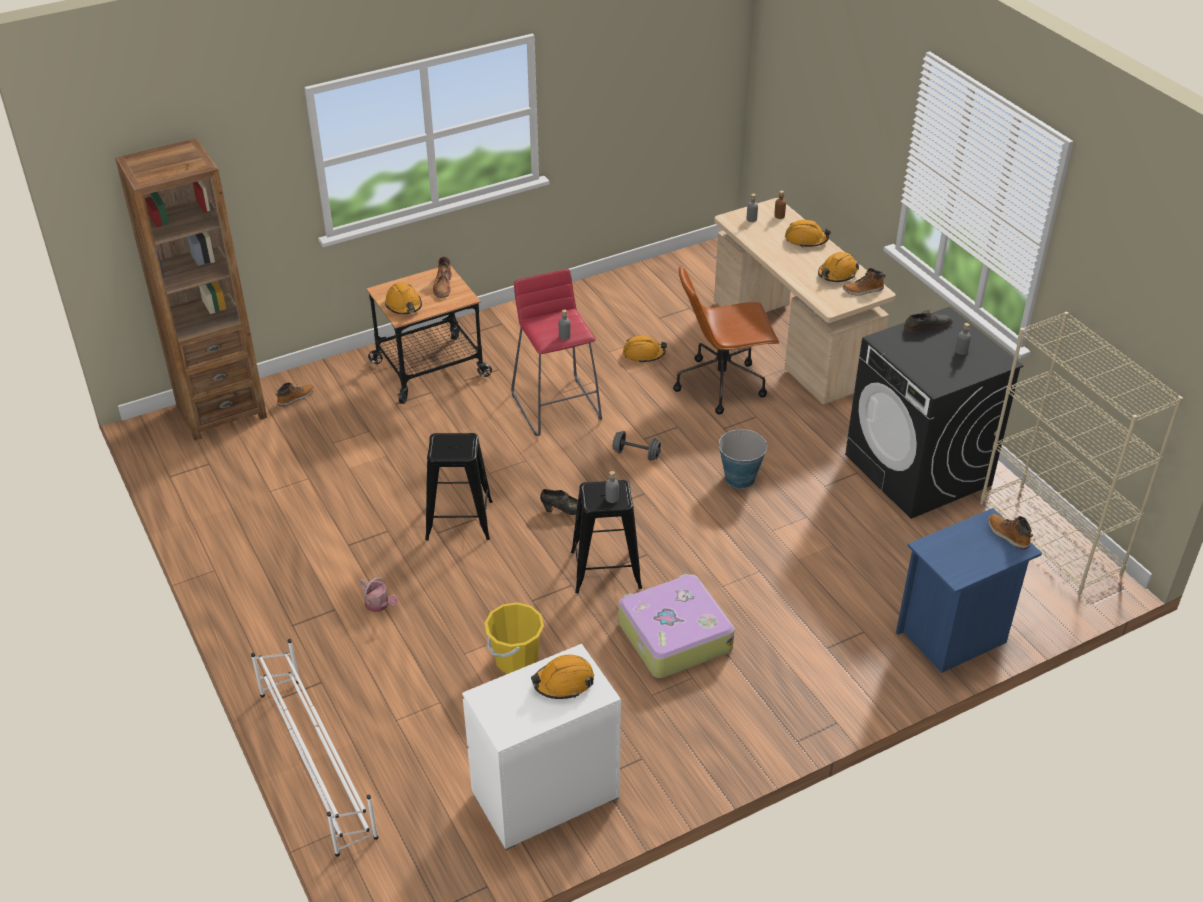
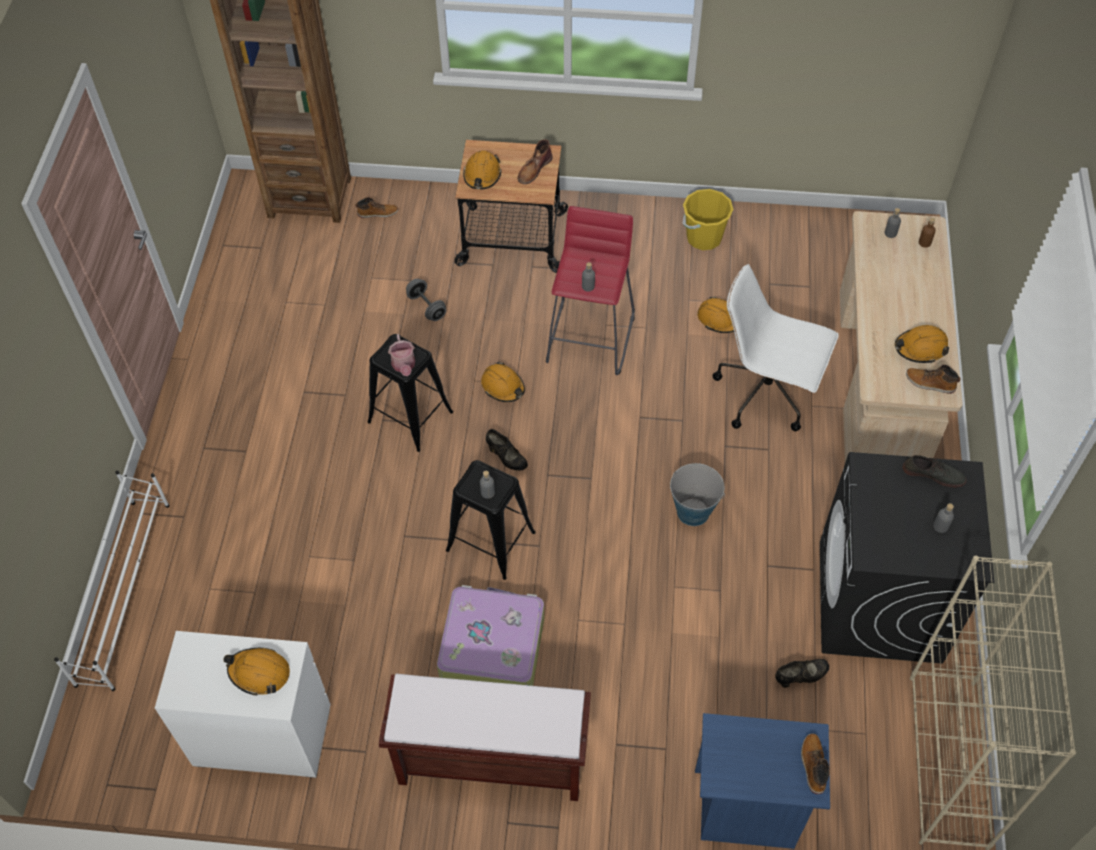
camera: 35 degrees right, 15 degrees up
(379, 605) = (281, 468): watering can -> watering can (404, 366)
(516, 660) = (344, 588): yellow bucket -> yellow bucket (704, 237)
(636, 454) = (619, 431): grey dumbbell -> grey dumbbell (426, 307)
(722, 384) = (766, 394): brown office chair -> white office chair
(745, 710) = (489, 762): none -> brown bench
(806, 240) = (926, 287): orange hard hat -> orange hard hat (503, 387)
(910, 540) = (800, 677): none -> black shoe

